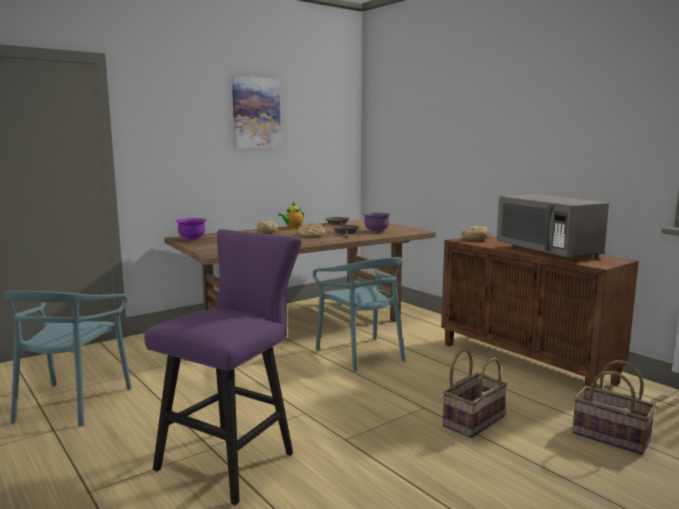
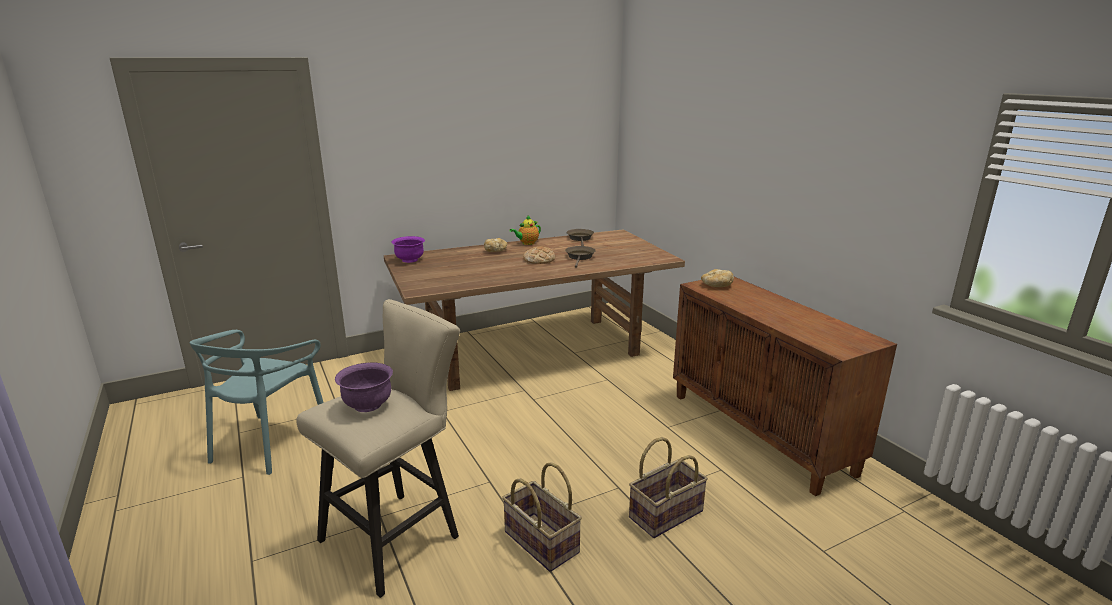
camera: 10 degrees right, 10 degrees up
(233, 458) = (398, 535): purple stool -> beige stool
(256, 113) = (487, 112): picture -> none
(361, 354) = (578, 402): turquoise chair -> none
(376, 231) = (616, 256): purple bowl -> purple bowl (368, 405)
(547, 252) = (790, 318): grey microwave -> none
(610, 437) = (814, 557): basket -> basket (540, 542)

